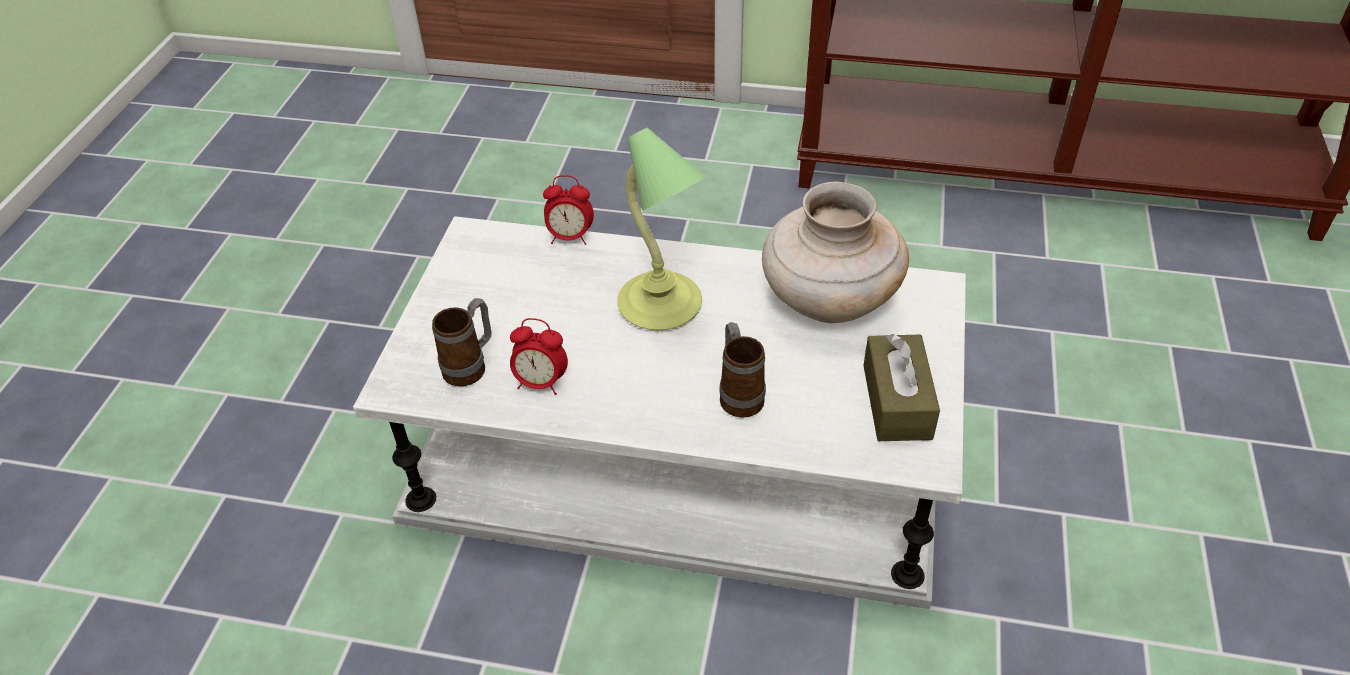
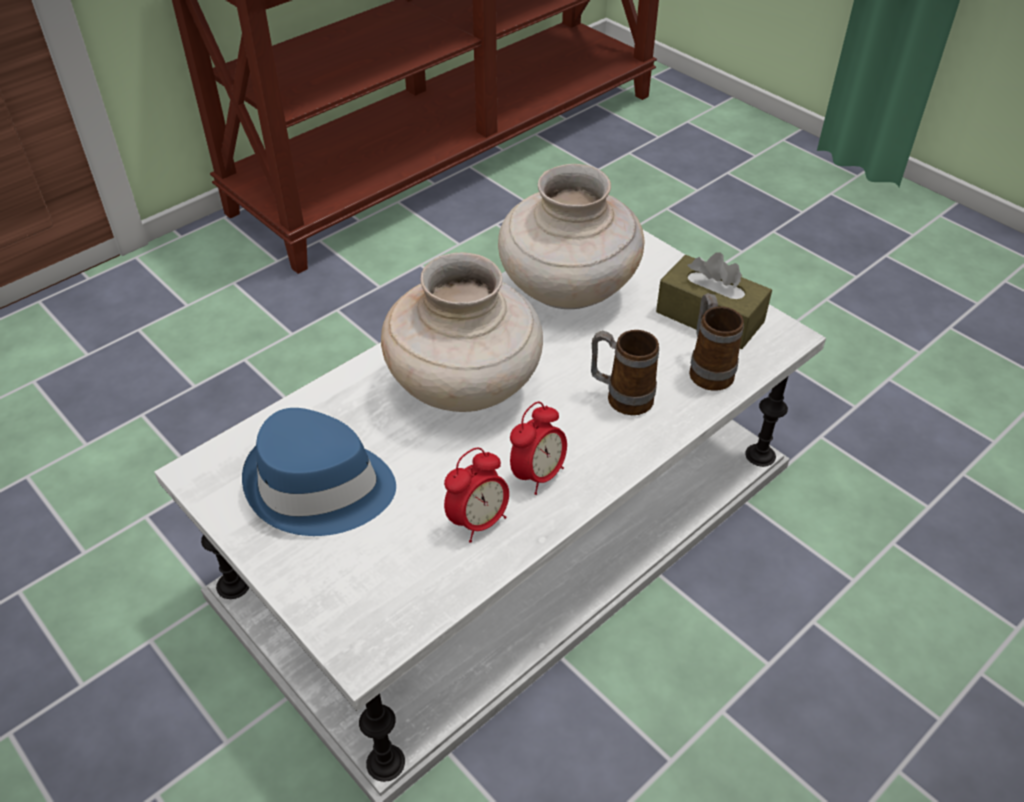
camera: 55 degrees left, 0 degrees up
(471, 366) = (400, 565): mug -> mug (708, 369)
(503, 291) = (319, 488): none -> blue hat
(570, 237) = (301, 400): alarm clock -> alarm clock (538, 475)
(661, 306) = (465, 388): table lamp -> beige vase

